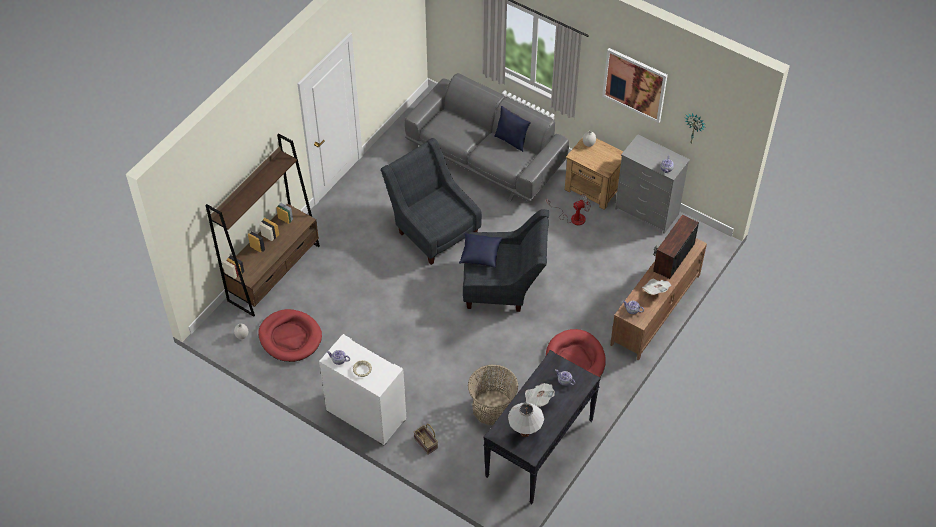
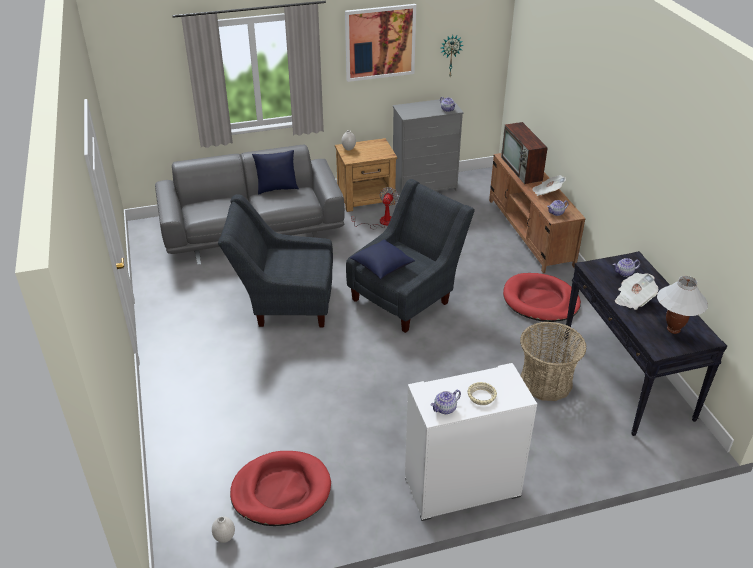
camera: 50 degrees left, 15 degrees down
(274, 273) = (176, 450): brown bookcase -> none
(426, 443) = (549, 458): basket -> none

